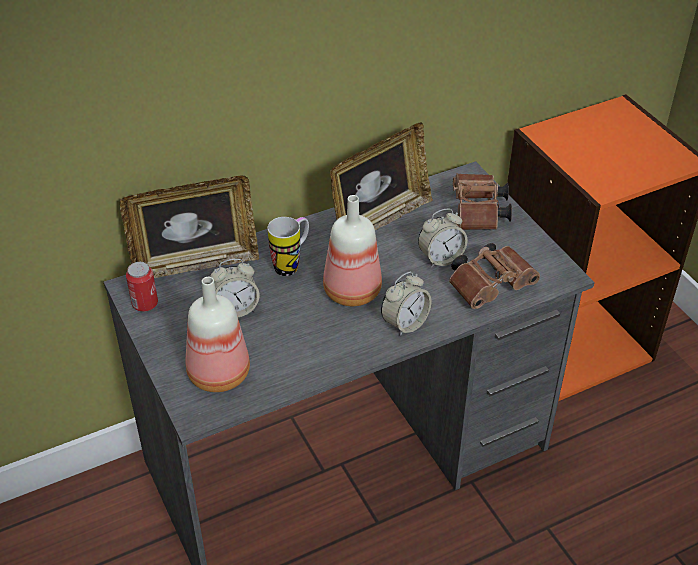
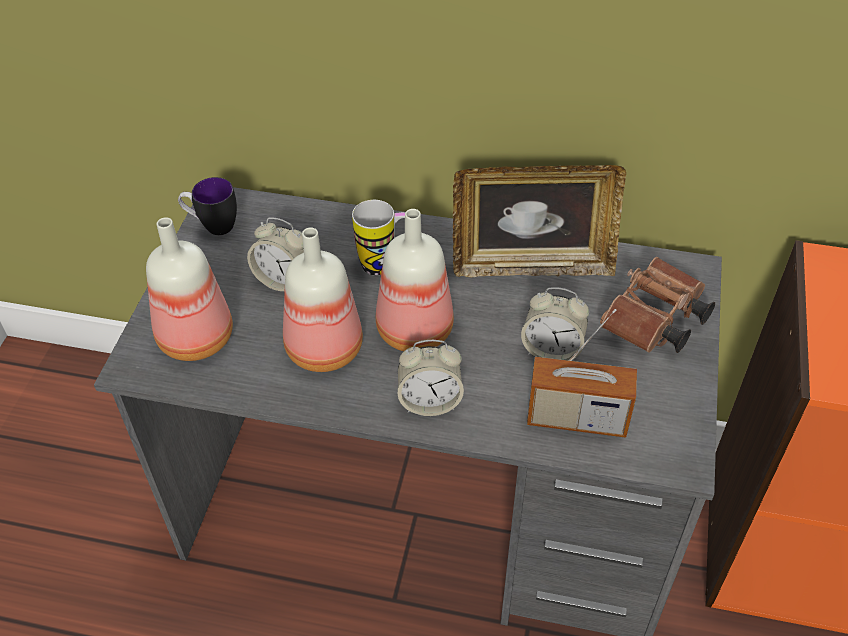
camera: 40 degrees right, 5 degrees up
(145, 304) = (212, 226): can -> mug
(195, 262) = (300, 209): picture frame -> none
(310, 334) = (323, 350): none -> bottle
(492, 285) = (577, 419): brown binoculars -> radio

